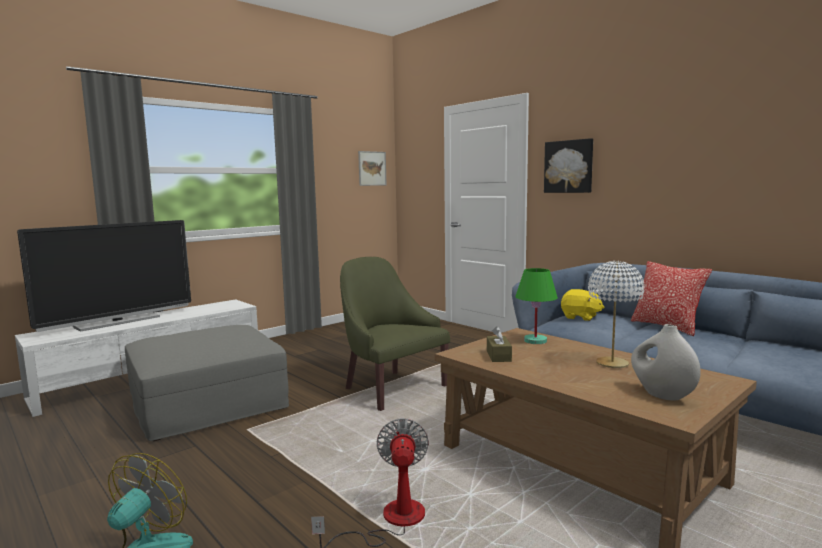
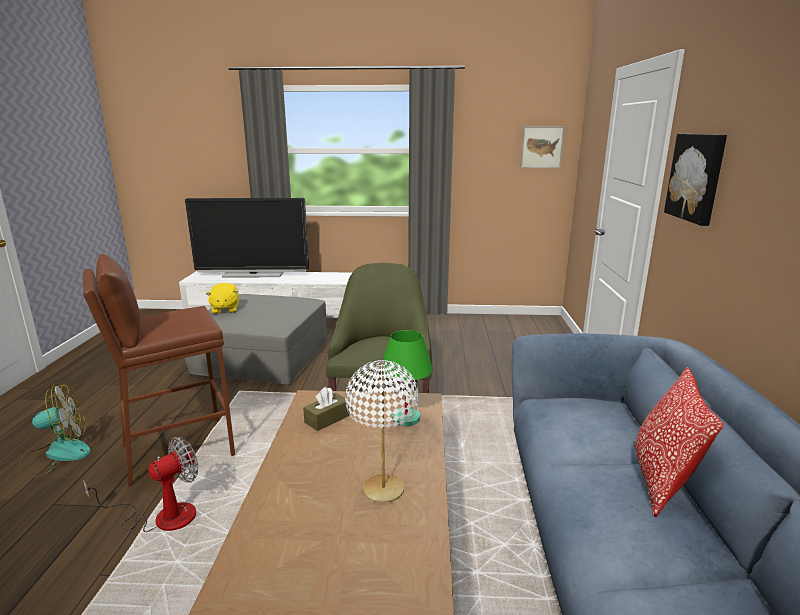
camera: 45 degrees right, 10 degrees up
(289, 486) = (177, 449): none -> brown stool
(580, 317) = (589, 410): yellow plush toy -> yellow plush toy (225, 309)
(661, 395) = (301, 559): white vase -> none

